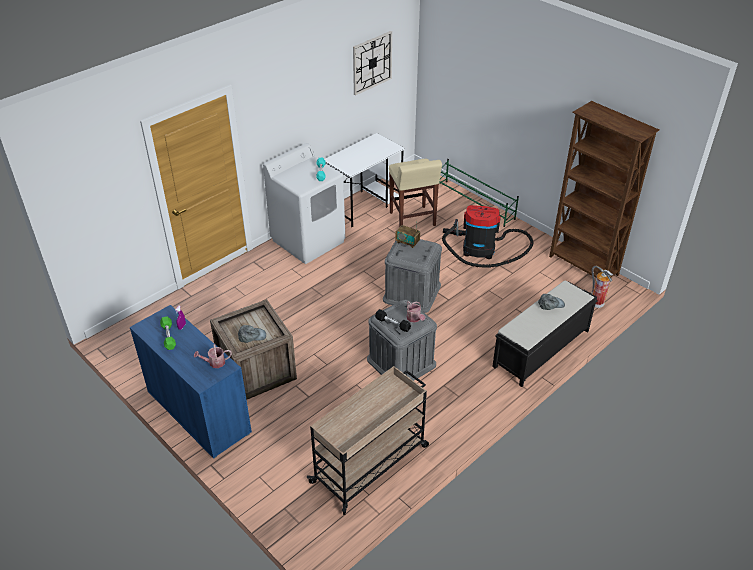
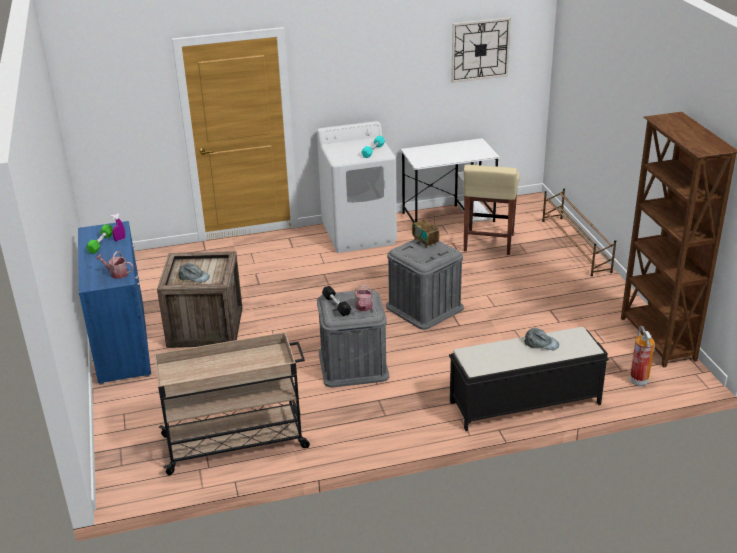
camera: 30 degrees right, 10 degrees down
(474, 203) = (575, 246): green shoe rack -> brown shoe rack
(482, 250) = (543, 291): vacuum cleaner -> none

